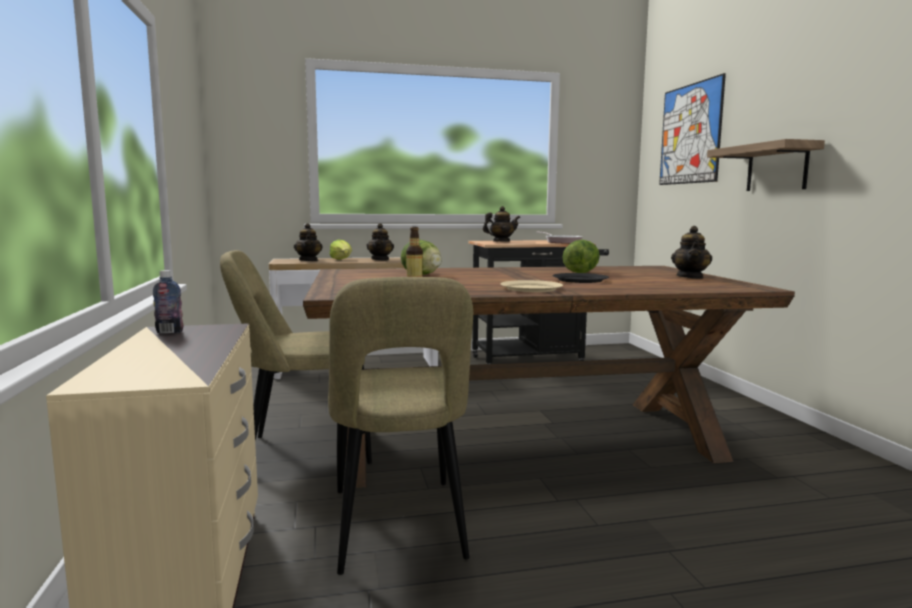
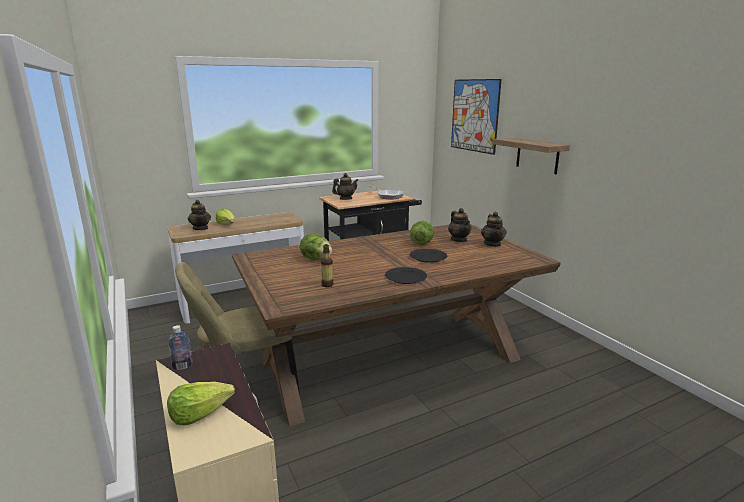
camera: 15 degrees left, 10 degrees up
(143, 360) = (200, 413): none -> lettuce
(380, 259) = (257, 221): teapot -> teapot (459, 240)
(398, 528) = (342, 454): beige chair -> none
(531, 288) = (405, 277): beige plate -> black plate

